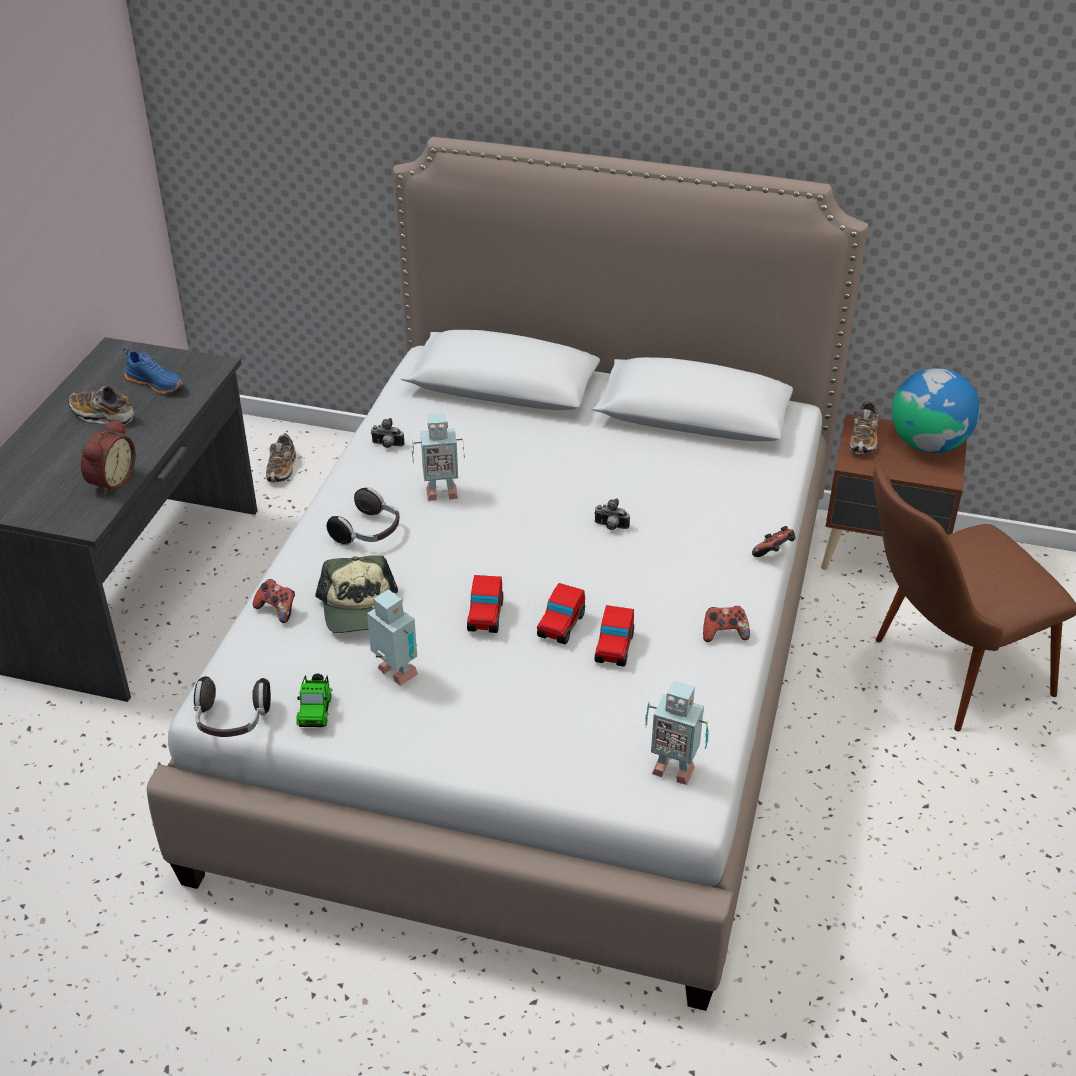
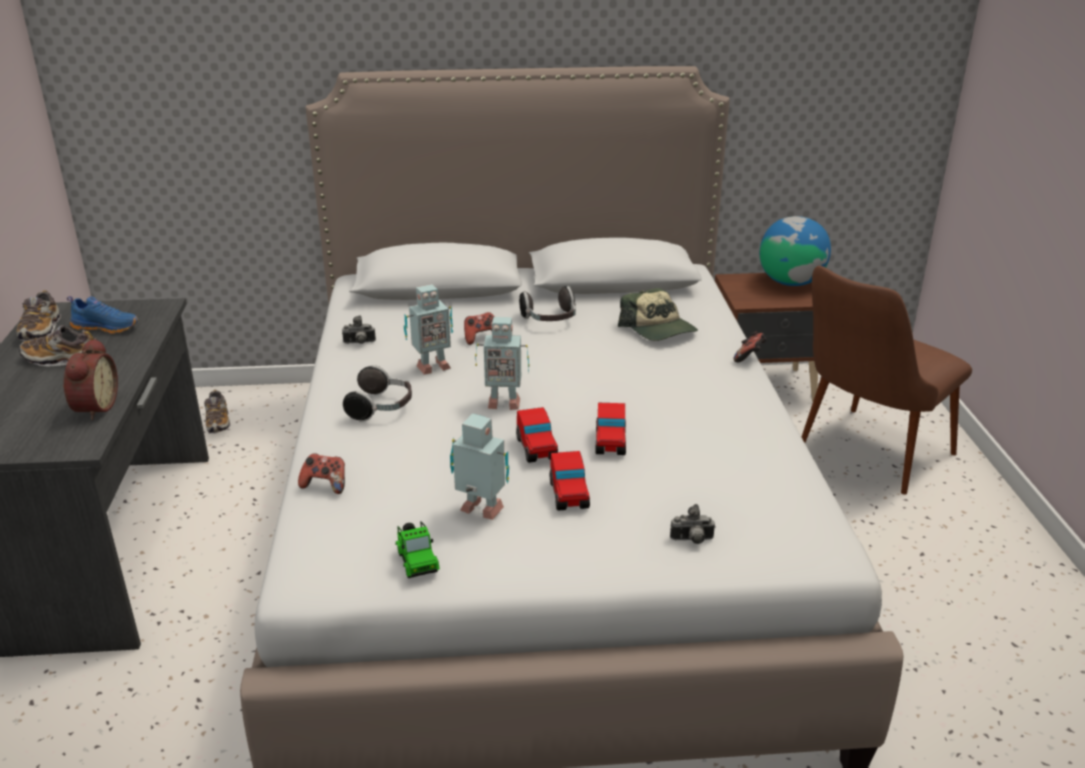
camera: 20 degrees left, 10 degrees down
(232, 721) = (331, 591): headphones -> headphones (550, 320)
(360, 609) = (413, 466): cap -> cap (658, 329)
(610, 527) = (601, 365): camera -> camera (692, 540)
(614, 648) = (670, 449): toy car -> toy car (569, 495)
(672, 768) = (793, 528): toy robot -> toy robot (503, 402)
(724, 633) = (755, 419): game controller -> game controller (481, 338)
(863, 439) = (741, 287): shoe -> shoe (41, 330)

